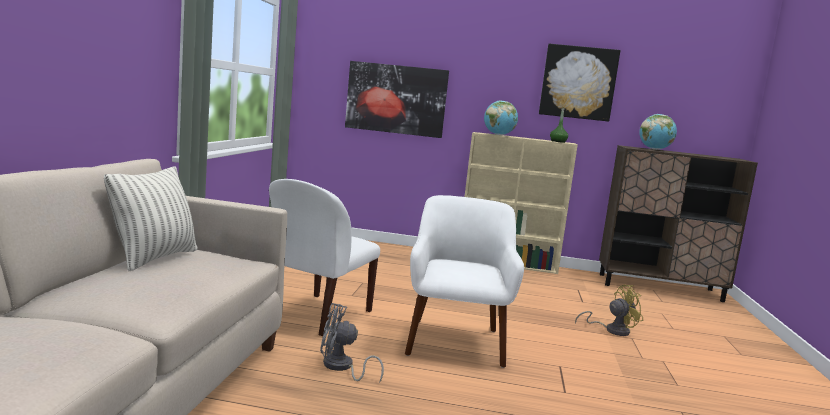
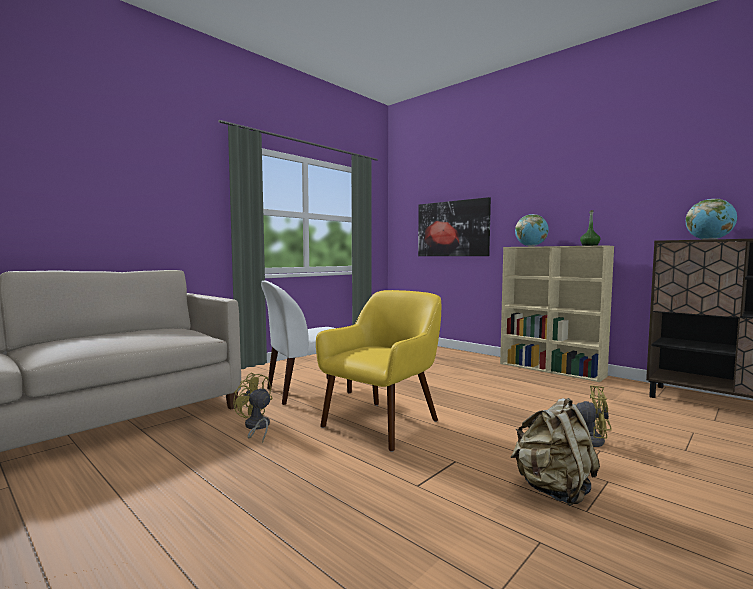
camera: 35 degrees right, 5 degrees down
(154, 258) = (140, 330): pillow -> none
(341, 367) = (256, 427): grey fan -> yellow fan
(455, 341) = (383, 423): white armchair -> yellow armchair
(578, 82) = (612, 184): picture -> none
(645, 374) = (554, 490): none -> beige backpack

